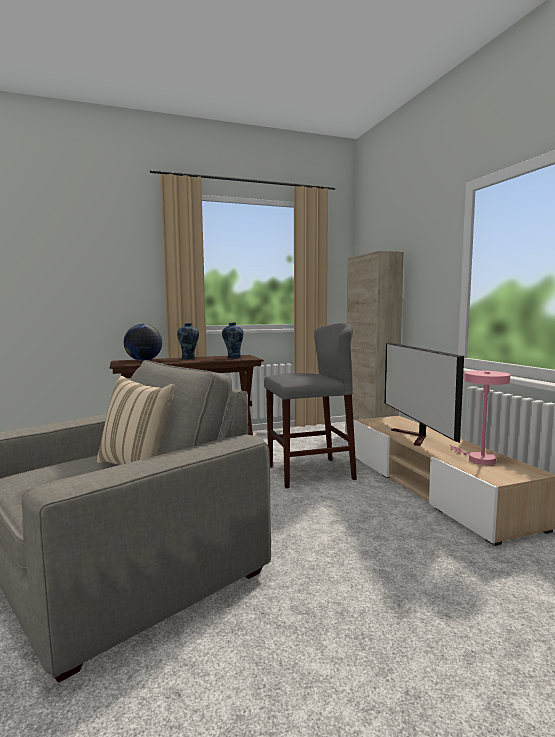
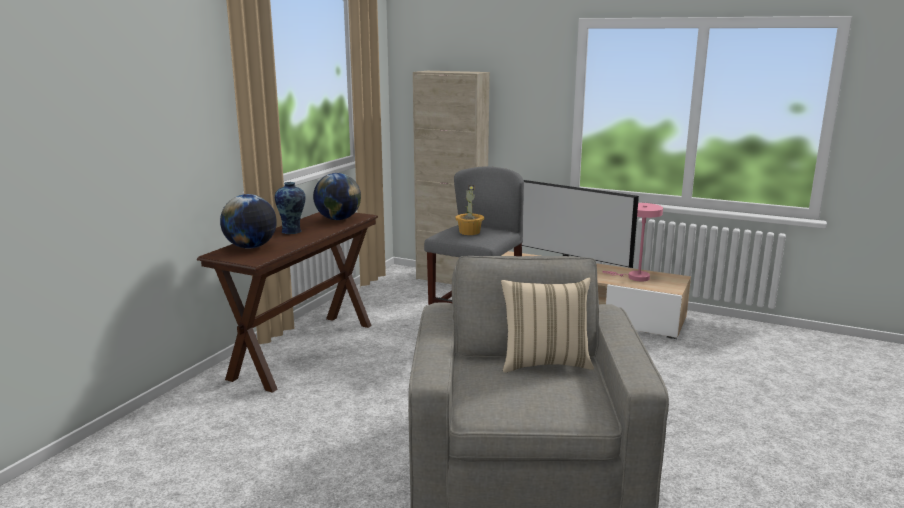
camera: 45 degrees left, 10 degrees up
(233, 358) = (338, 219): vase -> globe
(297, 375) = (469, 232): none -> potted plant

